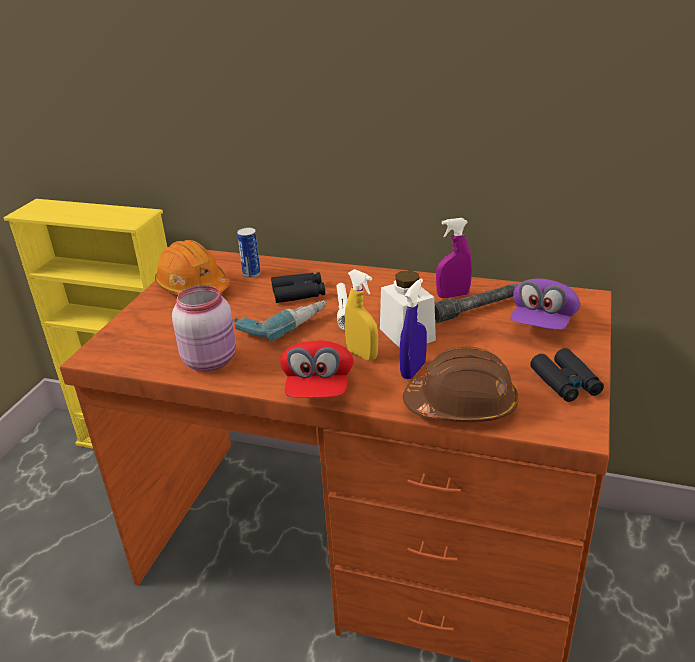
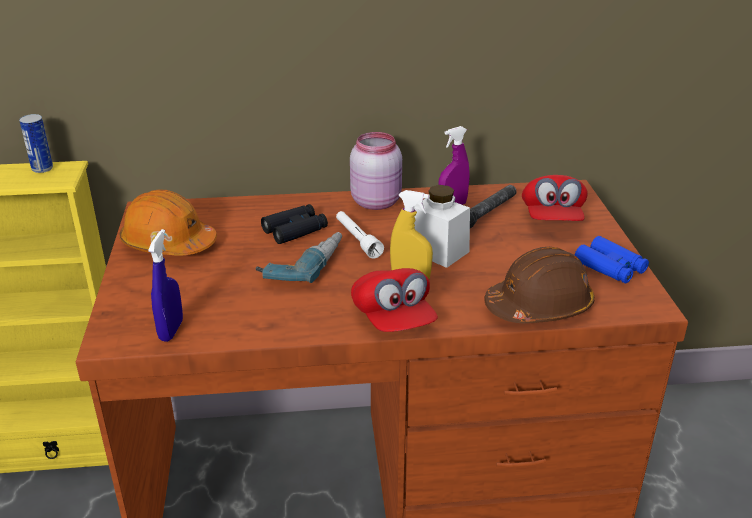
camera: 25 degrees left, 0 degrees up
(211, 360) = (257, 316): pink jar -> pink jar (377, 202)
(251, 274) = (225, 218): can -> can (42, 168)
(413, 370) = (470, 284): blue spray bottle -> blue spray bottle (171, 330)
(542, 323) = (552, 218): purple cap -> red cap
(565, 383) = (610, 267): black binoculars -> blue binoculars

